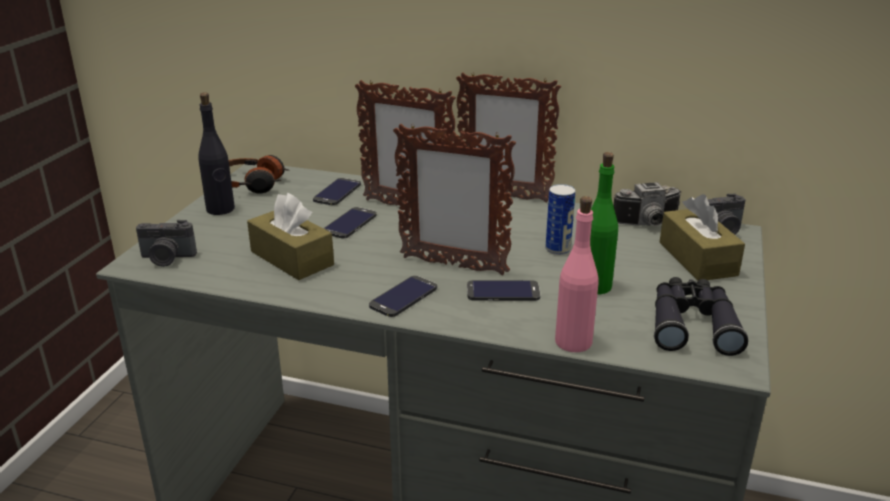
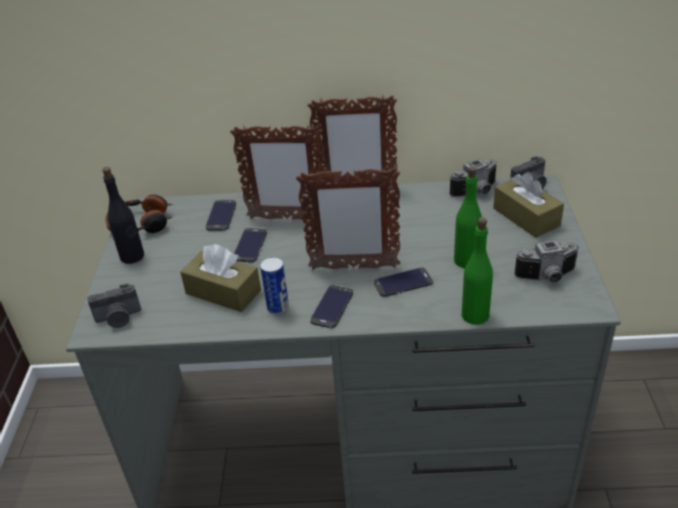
camera: 15 degrees left, 10 degrees up
(558, 249) = (423, 232): can -> can (278, 308)
(573, 342) = (475, 315): pink bottle -> green bottle
(692, 324) = (548, 277): black binoculars -> camera

